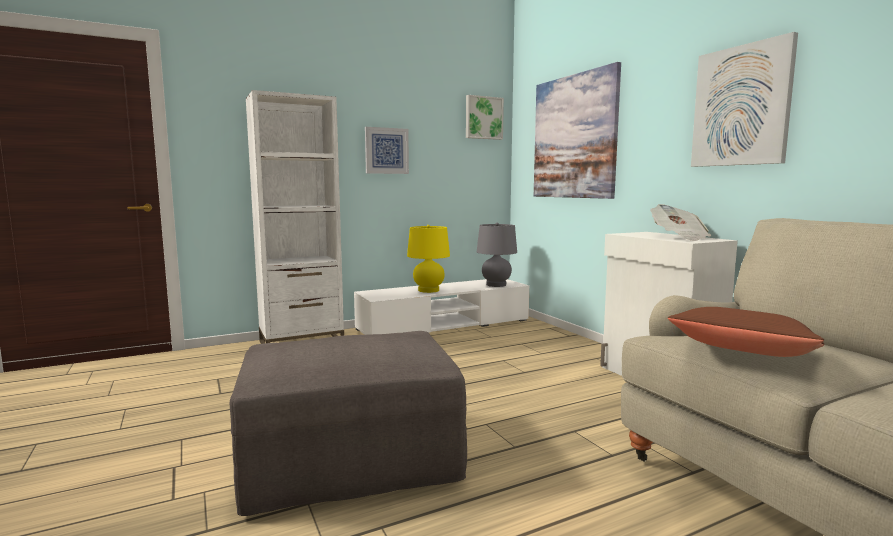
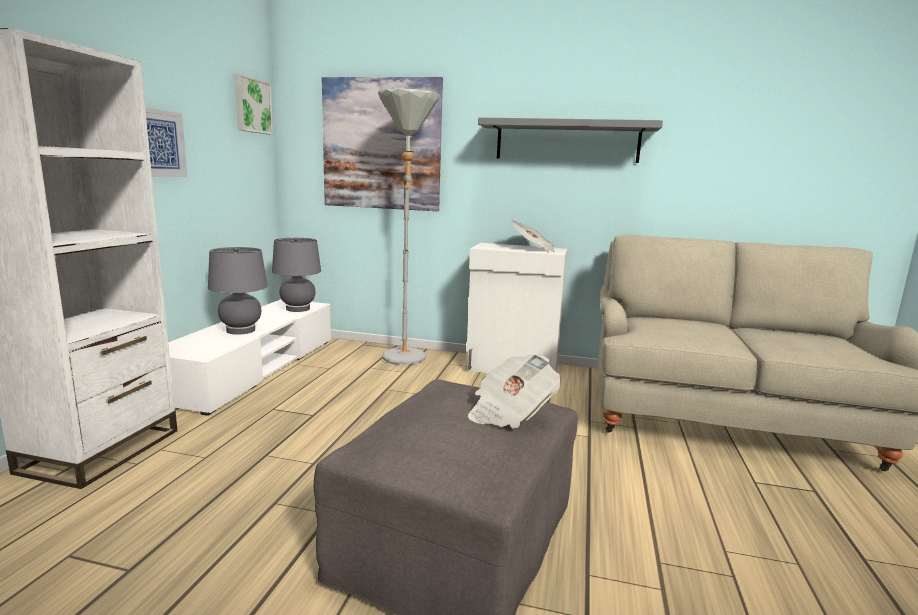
camera: 50 degrees left, 5 degrees up
(383, 353) = (510, 413): none -> newspaper
(428, 290) = (241, 330): yellow table lamp -> grey table lamp
(560, 346) = (405, 361): none -> grey floor lamp
(741, 106) = (567, 142): picture -> grey shelf
(745, 356) = (693, 338): brown pillow -> none

